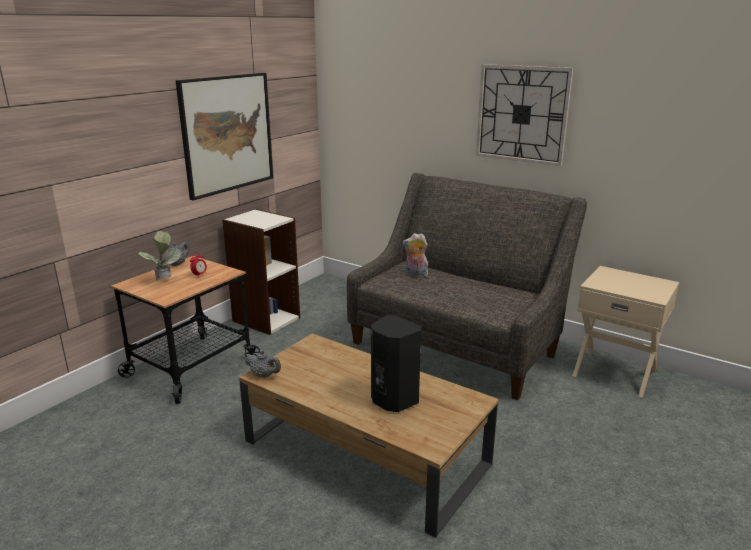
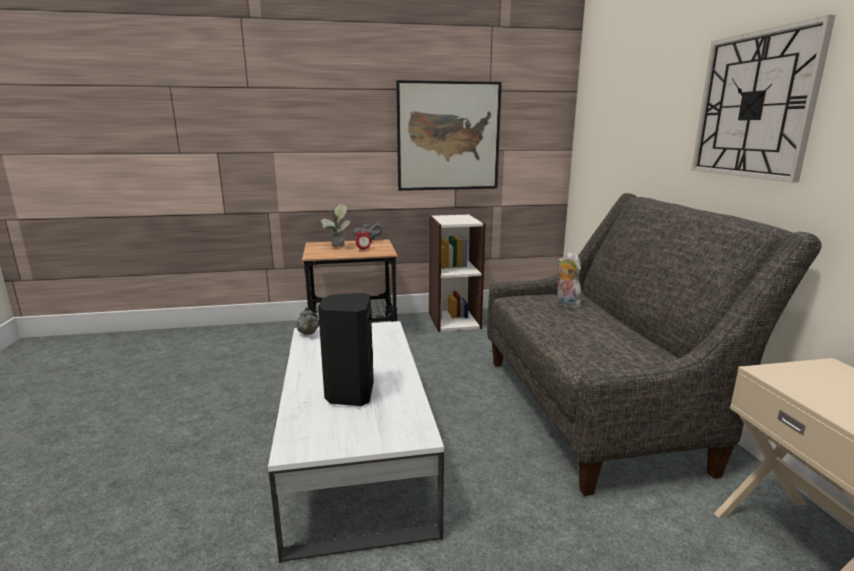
camera: 45 degrees right, 5 degrees down
(366, 453) = (356, 451): brown coffee table -> white coffee table

